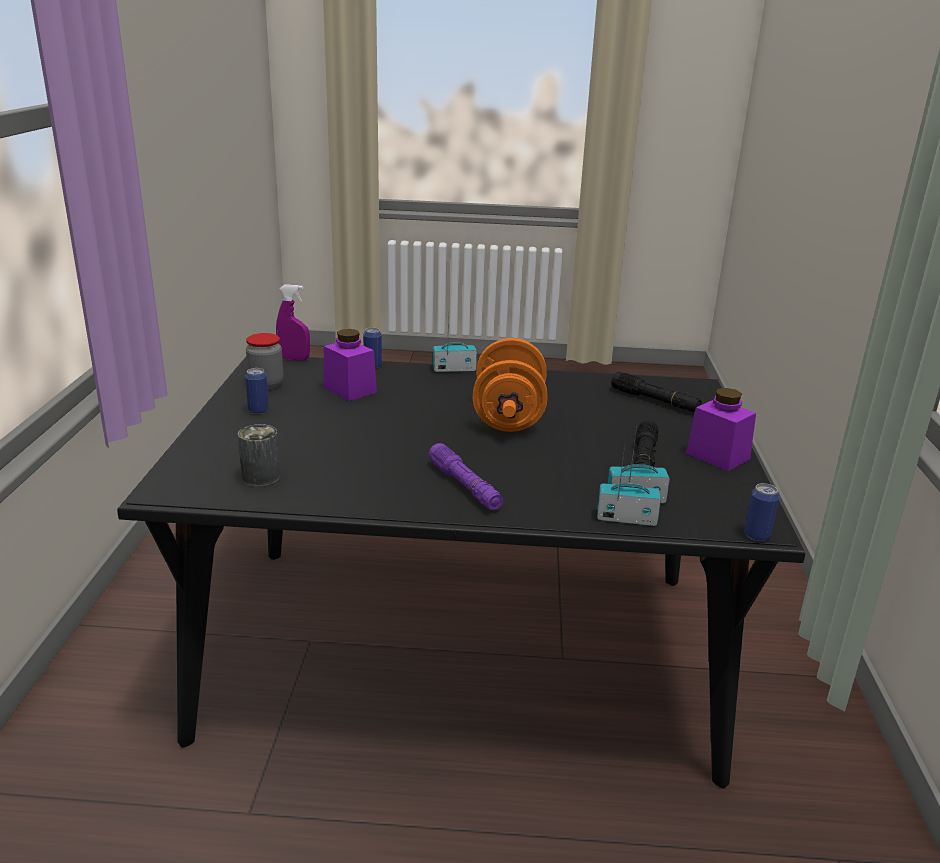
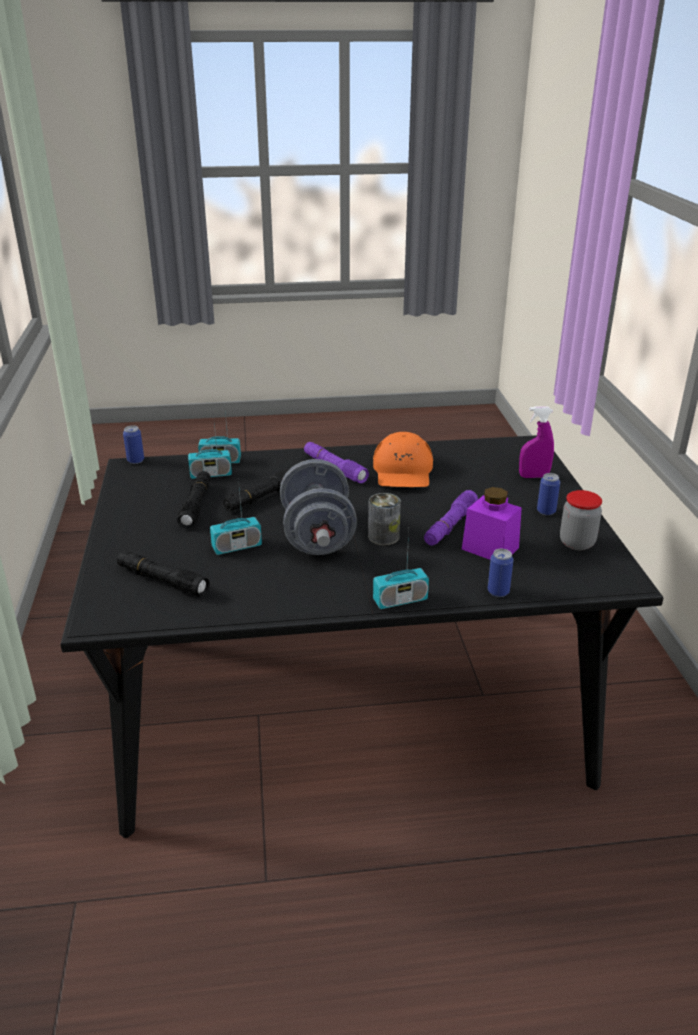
camera: 170 degrees right, 5 degrees up
(261, 477) = (477, 458): can -> can (383, 536)
(294, 359) = (596, 589): purple spray bottle -> purple spray bottle (533, 476)
(370, 410) = (450, 525): none -> purple flashlight
(376, 471) = (403, 471): none -> orange cap
(508, 416) = (317, 536): orange dumbbell -> grey dumbbell
(564, 461) = (262, 497): none -> black flashlight
(590, 417) = (237, 547): none -> radio
(717, 456) = (128, 518): purple jar -> none

